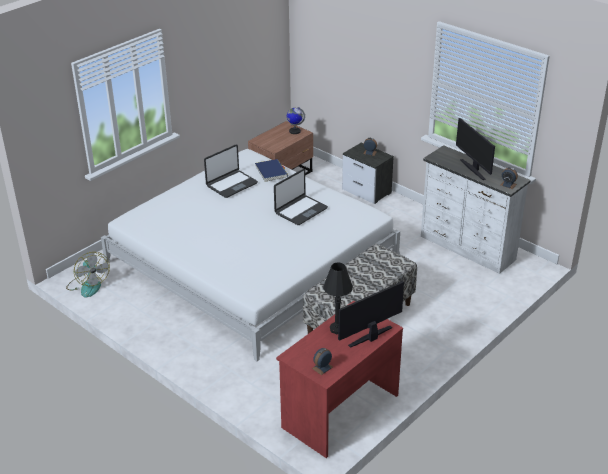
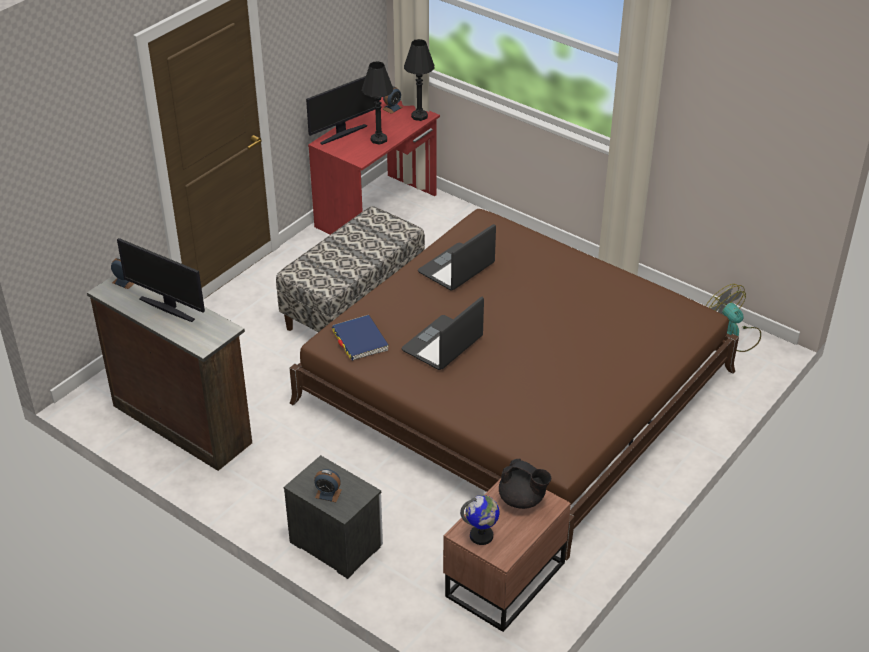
camera: 175 degrees right, 5 degrees up
(231, 184) = (566, 386): laptop -> laptop (457, 268)
(252, 260) = (515, 386): white bed -> brown bed
(271, 142) = (522, 499): none -> black teapot
(271, 172) = (505, 418): blue book -> blue book (360, 340)
(296, 355) = (419, 116): none -> black table lamp
(467, 249) = (183, 422): white dresser -> brown dresser
(473, 169) = (168, 308): monitor -> monitor turned 150 degrees clockwise

